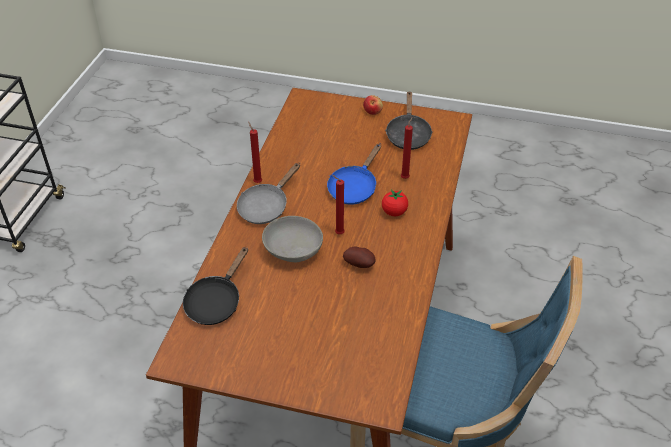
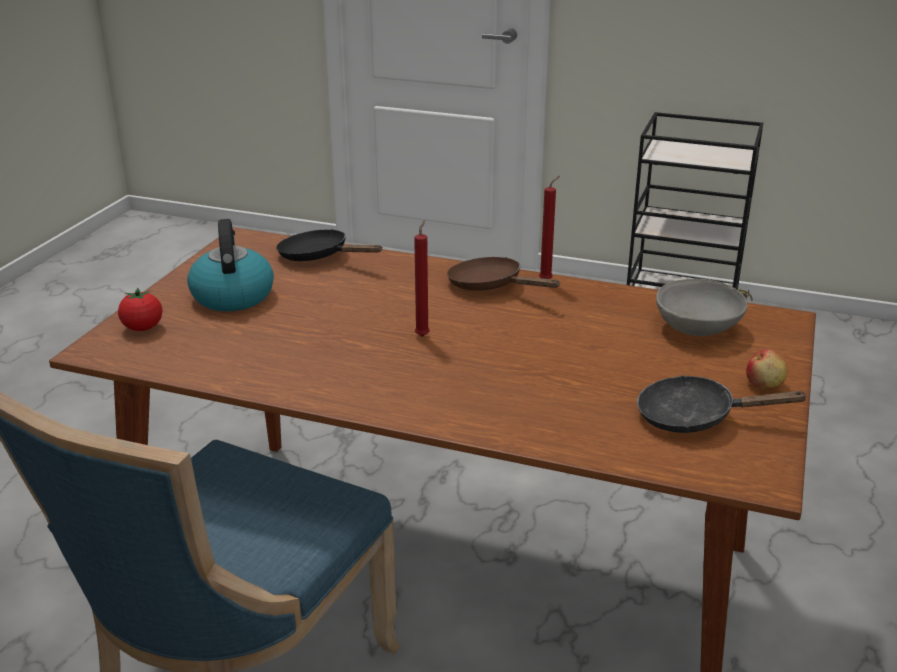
camera: 95 degrees right, 15 degrees down
(266, 206) = (491, 286): grey frying pan -> brown frying pan
(288, 342) = (232, 295): none -> kettle
(293, 250) = (395, 302): grey bowl -> grey bowl (698, 328)
(354, 187) = (532, 353): blue frying pan -> none
(360, 264) = (351, 349): potato -> none
(394, 212) = (465, 385): tomato -> tomato (143, 328)
(405, 177) = (559, 403): red candle -> none

